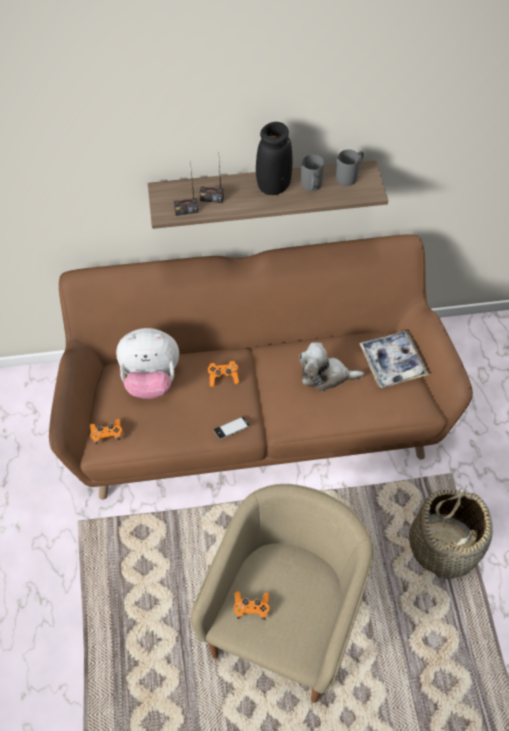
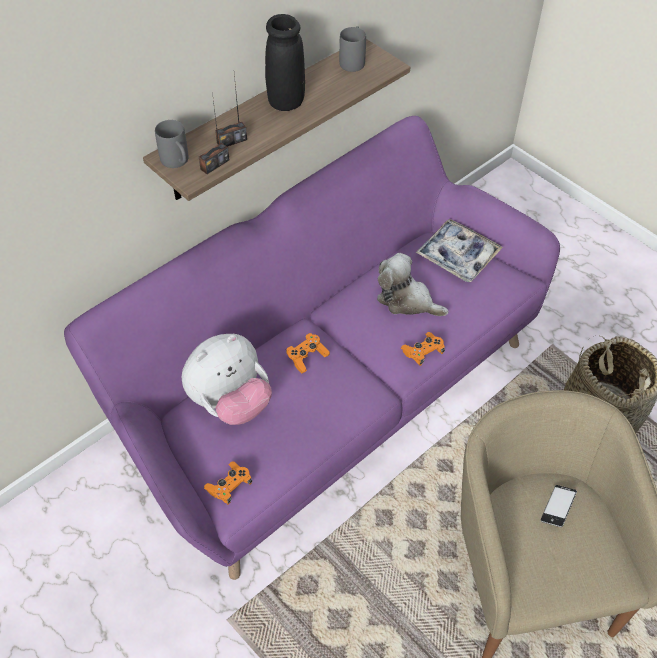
camera: 35 degrees left, 5 degrees down
(231, 429) = (359, 403): phone -> phone (557, 507)
(251, 607) = (532, 565): orange game controller -> orange game controller (423, 352)
(254, 413) = (328, 395): brown sofa -> purple sofa
(311, 187) = (325, 86): grey mug -> grey mug (177, 163)
(326, 375) = (407, 300): plush toy -> plush toy turned 60 degrees clockwise

